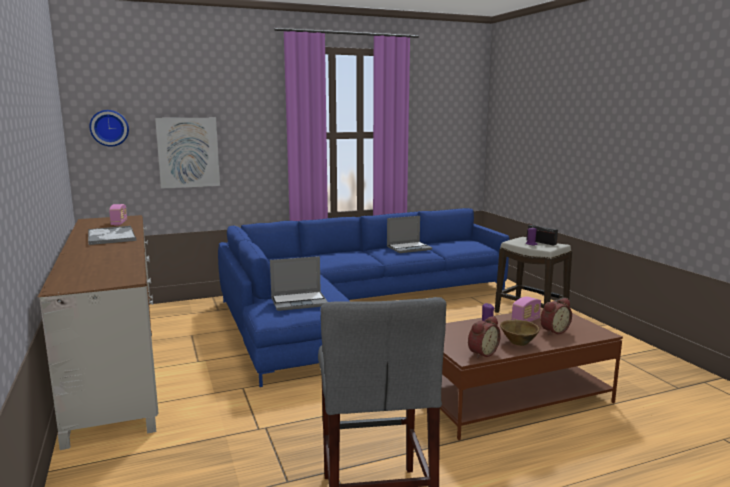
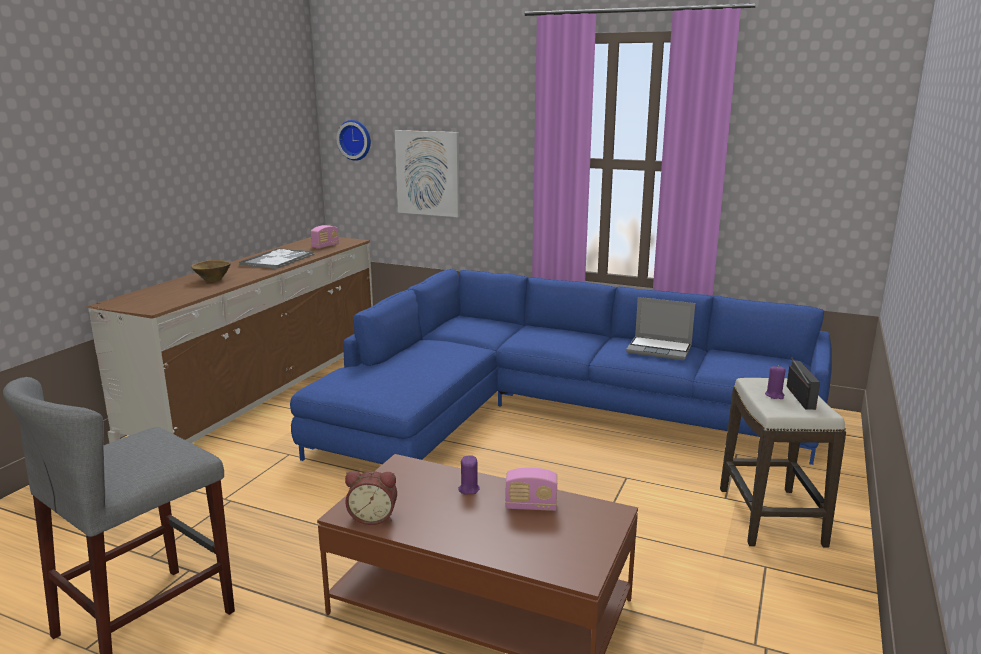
camera: 45 degrees right, 5 degrees up
(299, 302) = (373, 379): laptop -> none
(518, 342) = (444, 526): brown bowl -> brown bowl (213, 279)
(553, 331) = (526, 536): alarm clock -> none

